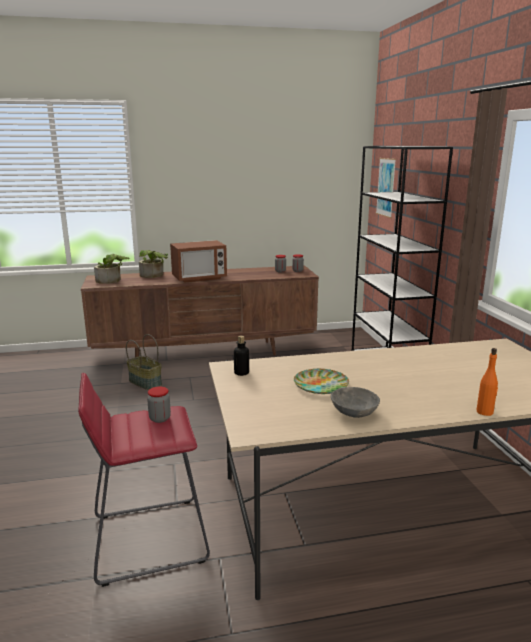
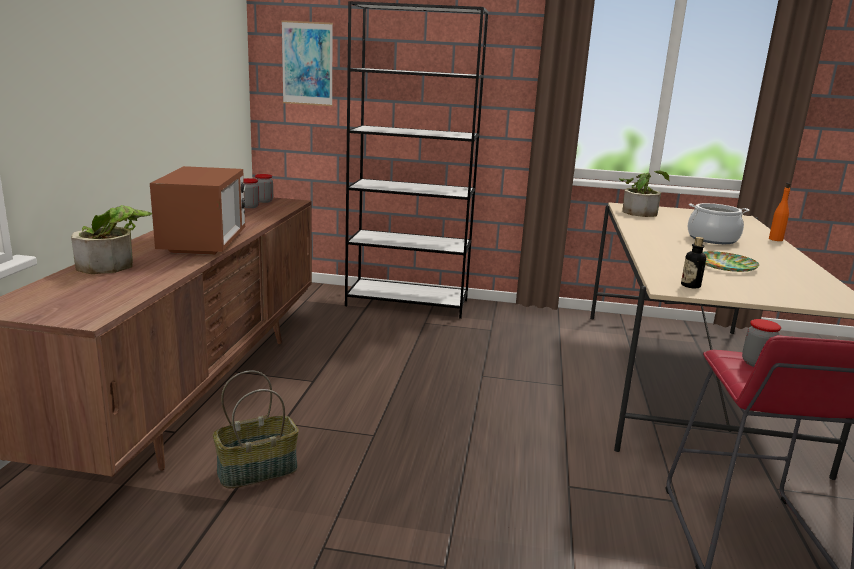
camera: 70 degrees left, 0 degrees up
(112, 280) = (79, 297): potted plant -> potted plant (639, 211)
(353, 413) = (791, 268): grey bowl -> none
(422, 381) = (712, 239): none -> cooking pot

